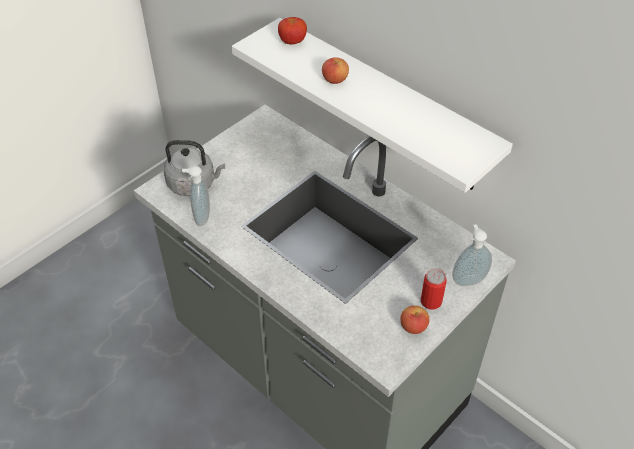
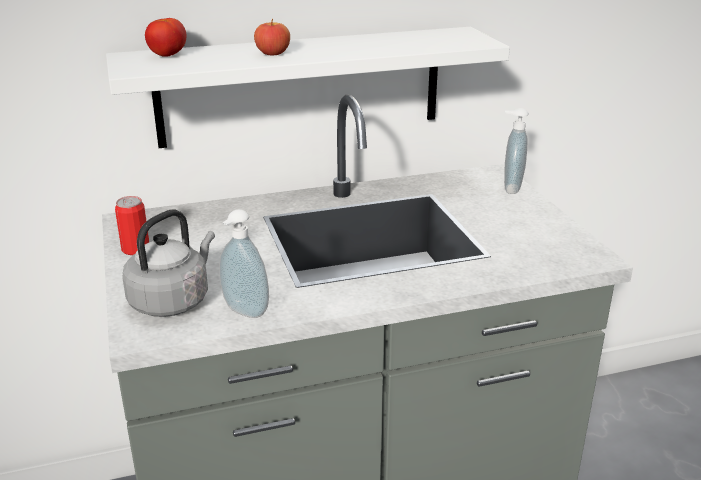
camera: 60 degrees left, 20 degrees down
(413, 327) = (553, 230): apple -> none
(431, 301) = (524, 212): can -> can (136, 249)

